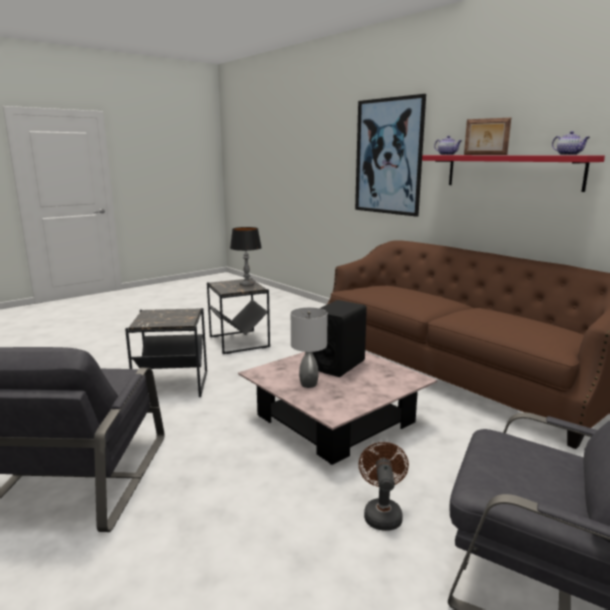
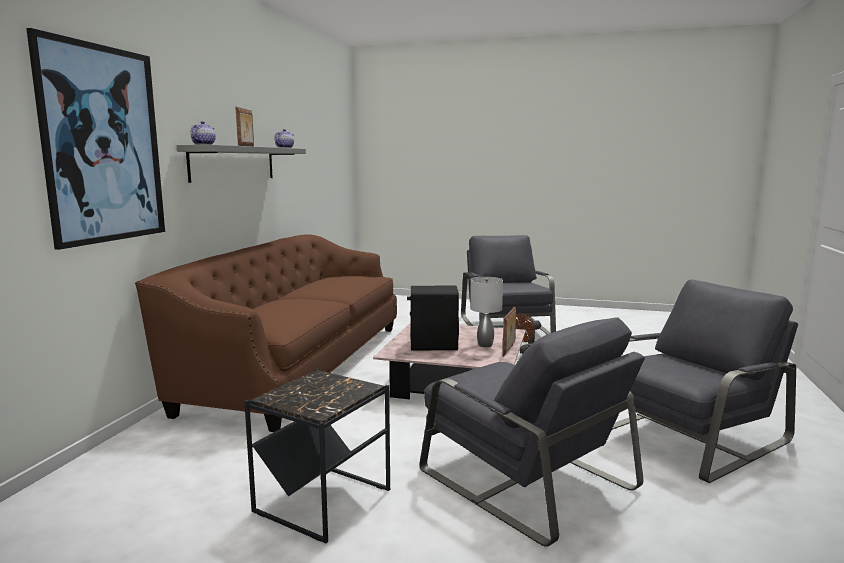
camera: 125 degrees left, 5 degrees down
(171, 385) = (523, 478): black side table -> grey armchair
(247, 285) = (306, 386): table lamp -> none
(281, 389) = (509, 349): none -> picture frame
(512, 171) = (233, 163): red shelf -> grey shelf

